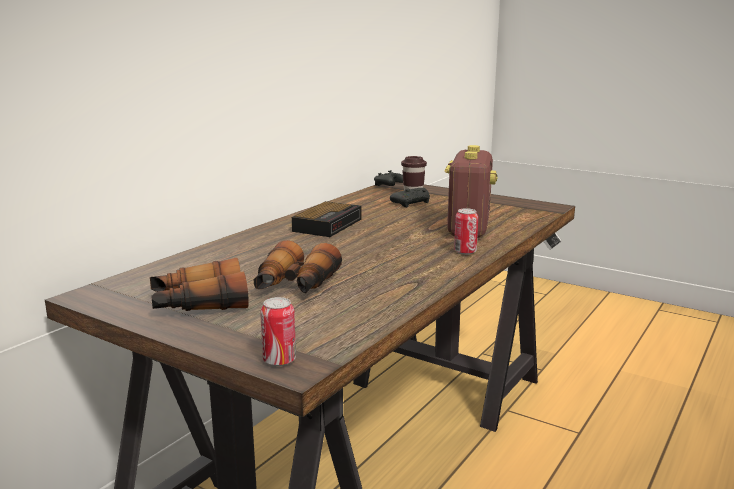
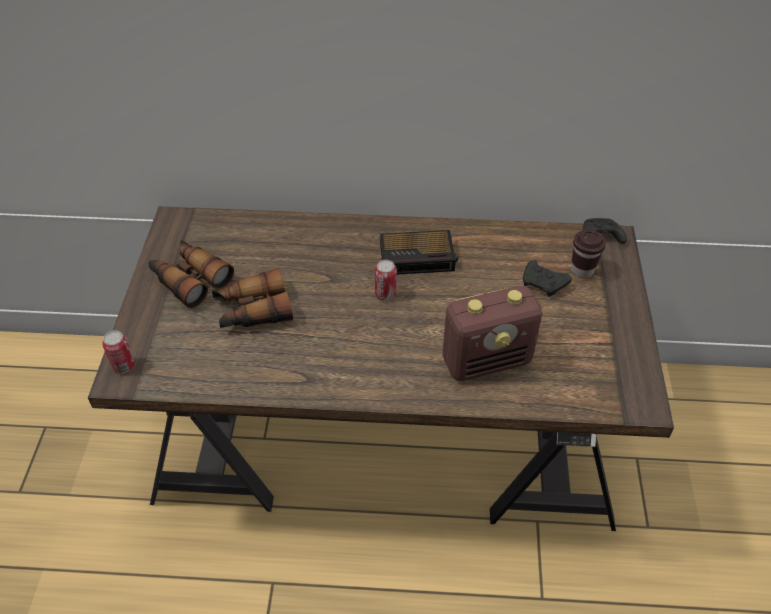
camera: 60 degrees right, 30 degrees up
(465, 252) = (409, 383): can -> can (385, 294)

